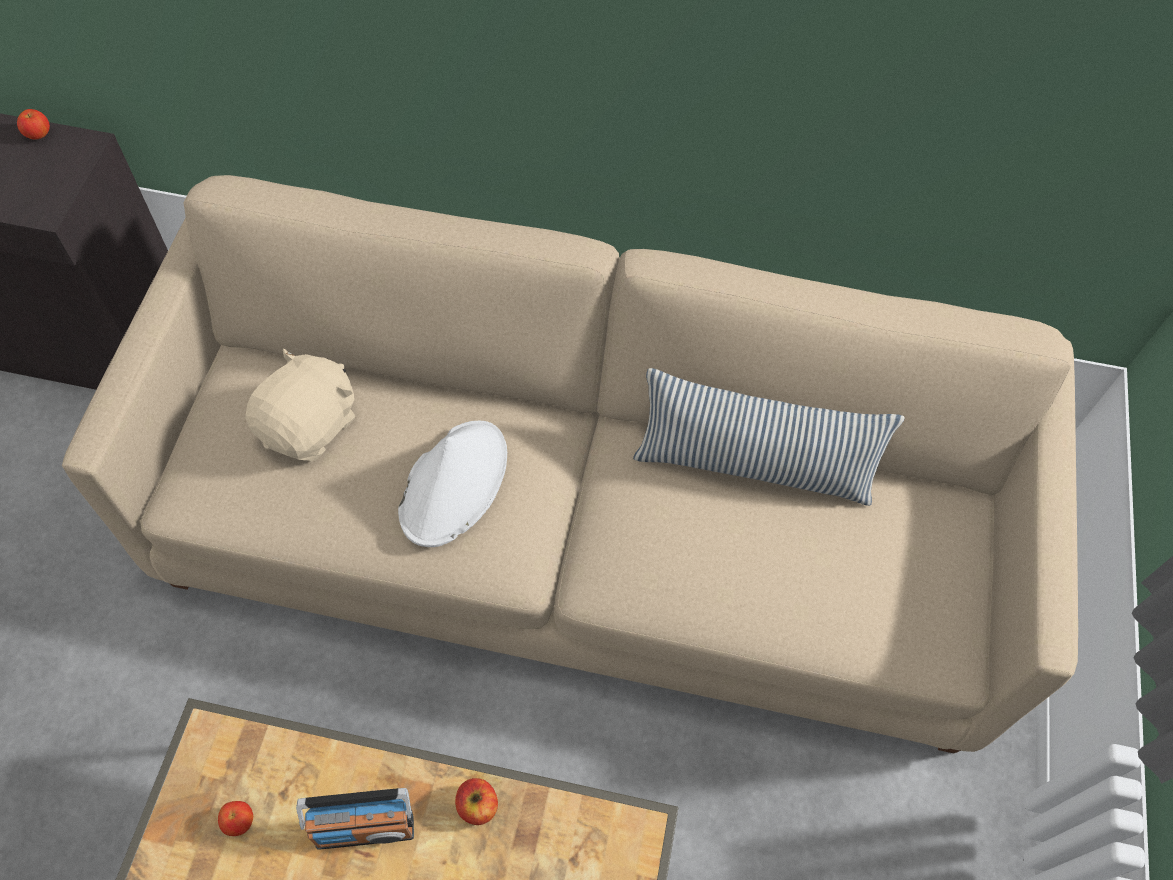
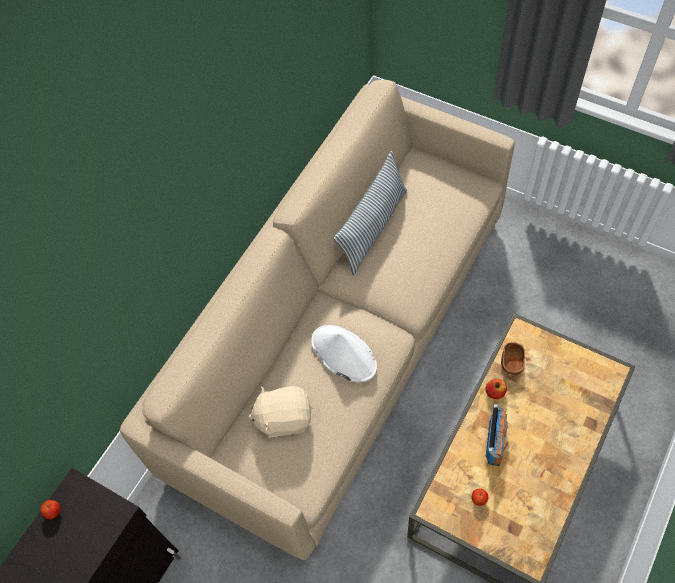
camera: 65 degrees left, 0 degrees up
(310, 425) = (284, 418): beige plush toy -> beige plush toy turned 60 degrees counterclockwise
(554, 827) = (512, 363): none -> brown bowl

